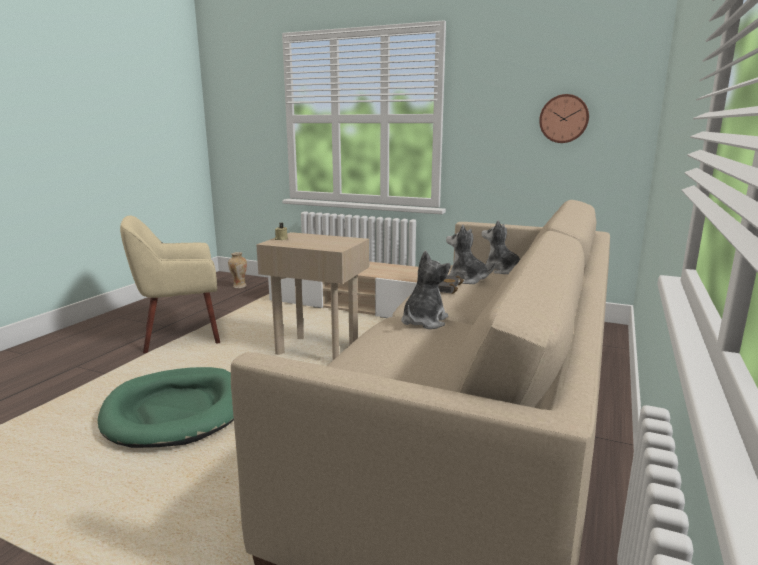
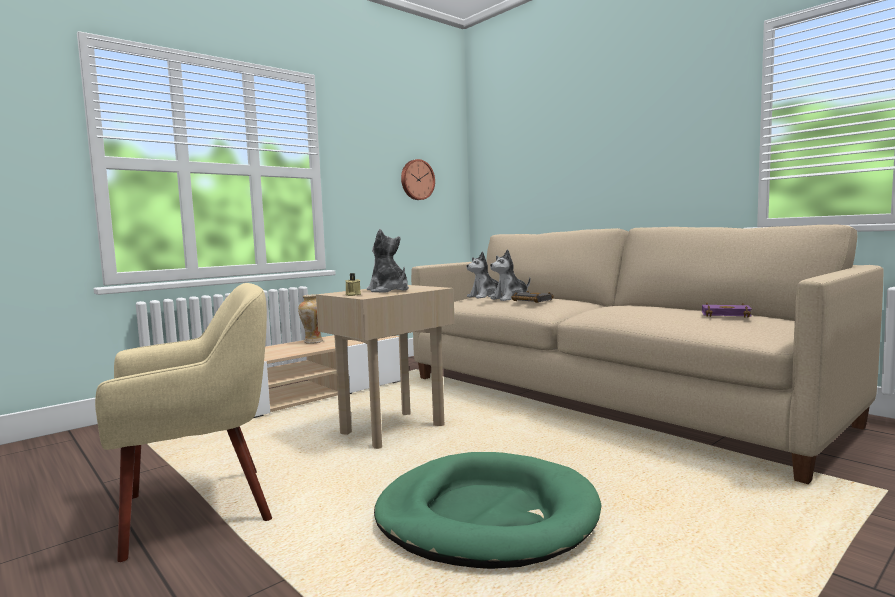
camera: 65 degrees left, 10 degrees down
(180, 335) = (200, 509): beige armchair -> beige armchair turned 120 degrees counterclockwise
(239, 286) = (48, 454): vase -> vase (313, 342)
(403, 379) = (727, 314): none -> purple book
(423, 322) = (613, 307): plush toy -> plush toy (388, 290)

